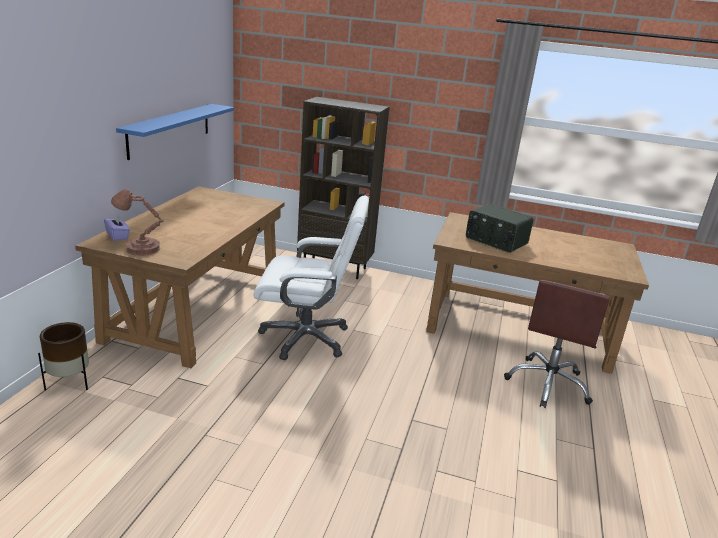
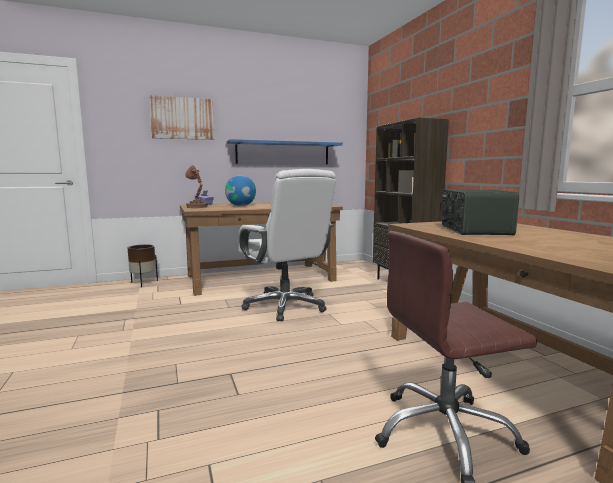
camera: 55 degrees right, 15 degrees down
(64, 105) = (182, 118): none -> picture
(179, 228) = (241, 205): none -> globe

